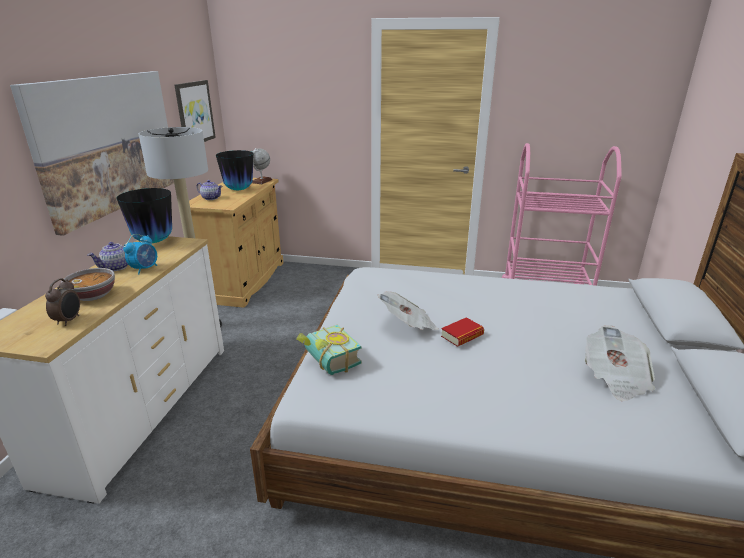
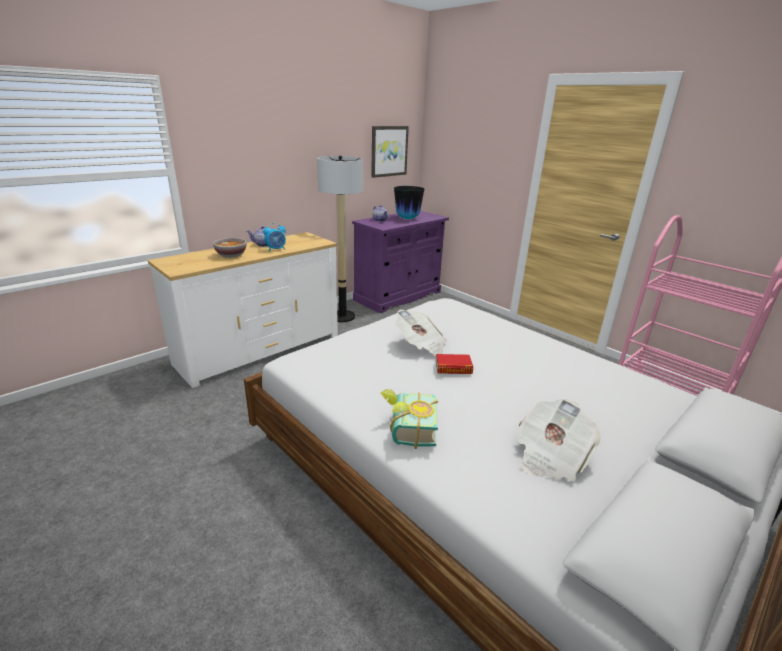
camera: 35 degrees right, 0 degrees up
(69, 320) = (203, 263): alarm clock -> none
(108, 143) = (298, 161): picture -> none
(154, 241) = (304, 236): vase -> none
(244, 281) = (398, 296): beige cabinet -> purple cabinet
(261, 181) = (433, 216): globe -> none
(327, 362) = (331, 345): book -> book (407, 429)

